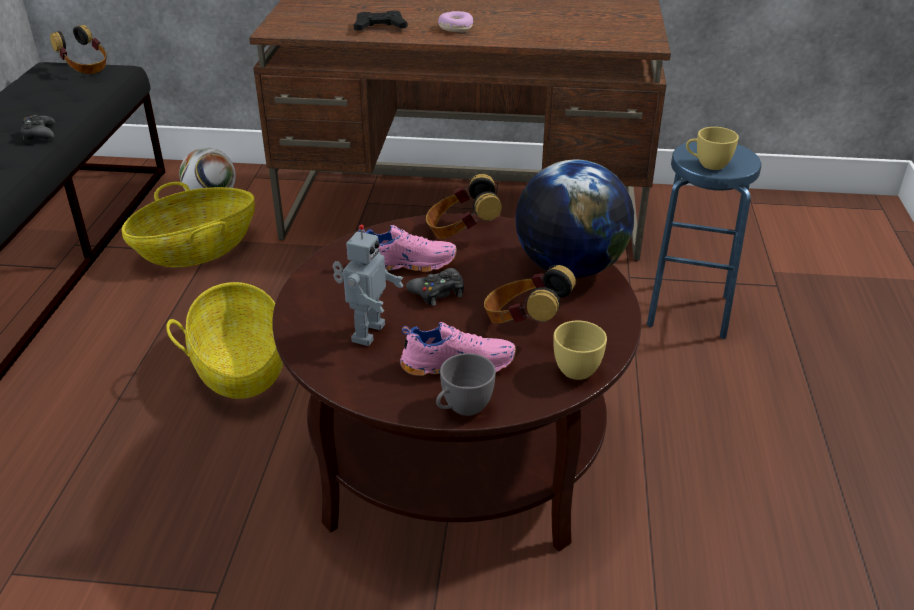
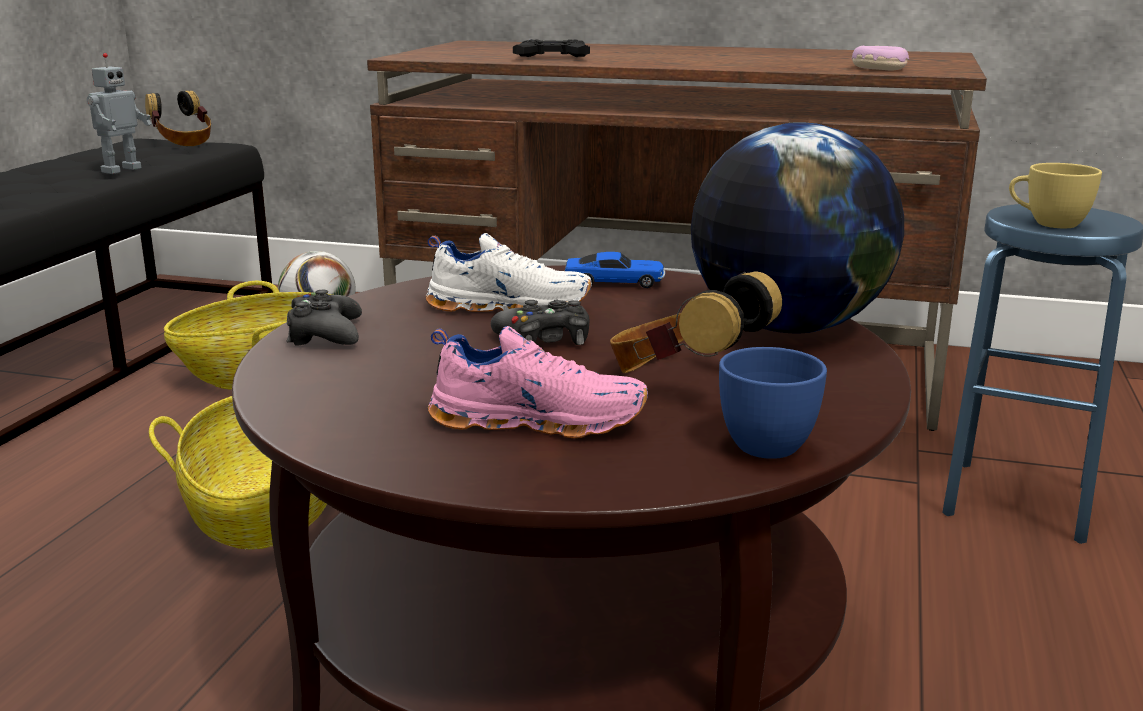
camera: 10 degrees right, 15 degrees down
(39, 134) = (77, 184): black game controller -> black game controller (325, 334)
(366, 332) = (395, 374): toy robot -> toy robot (120, 170)
(407, 263) = (509, 307): pink shoe -> white shoe
(455, 28) = (660, 60): donut -> donut (879, 68)
(461, 232) = (614, 282): headphones -> toy car
(462, 409) = (518, 479): grey cup -> none
(579, 367) = (774, 442): yellow cup -> blue cup

